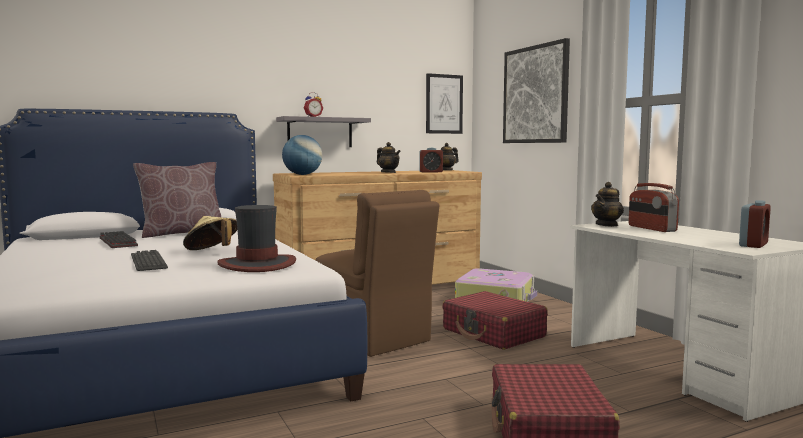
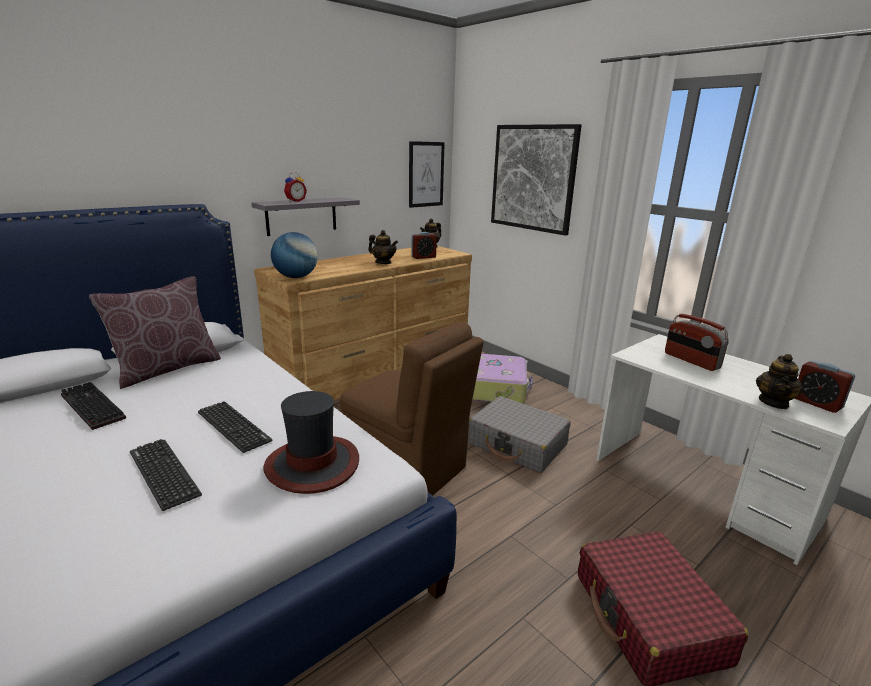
camera: 15 degrees left, 15 degrees up
(212, 251) = (233, 426): beige hat -> keyboard
(493, 333) = (517, 445): red suitcase -> grey suitcase
(607, 225) = (644, 353): teapot -> teapot (774, 402)
(753, 245) = (816, 403): alarm clock -> alarm clock turned 120 degrees clockwise

